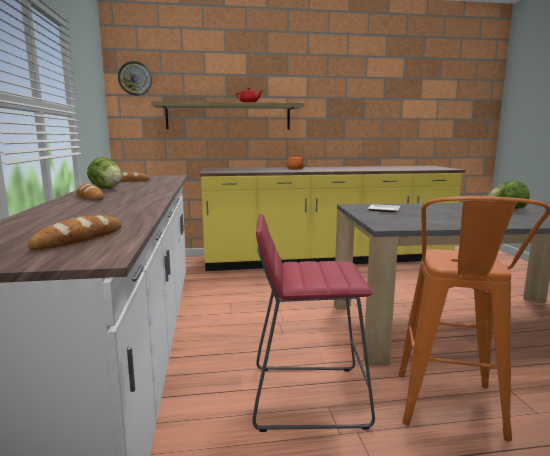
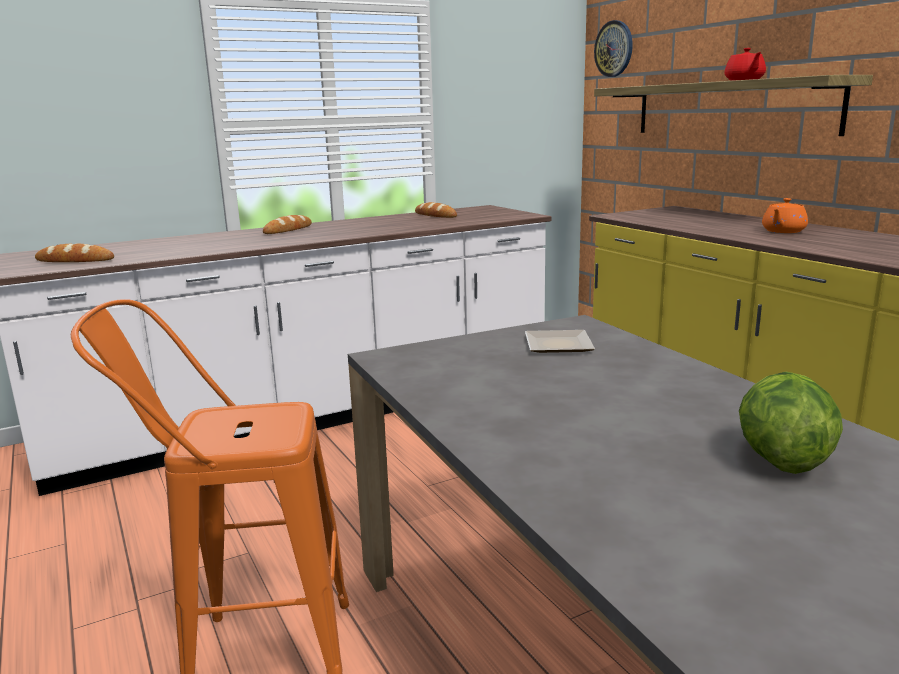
camera: 70 degrees right, 5 degrees up
(107, 188) = (358, 222): lettuce -> none
(308, 396) = (267, 534): red stool -> none

